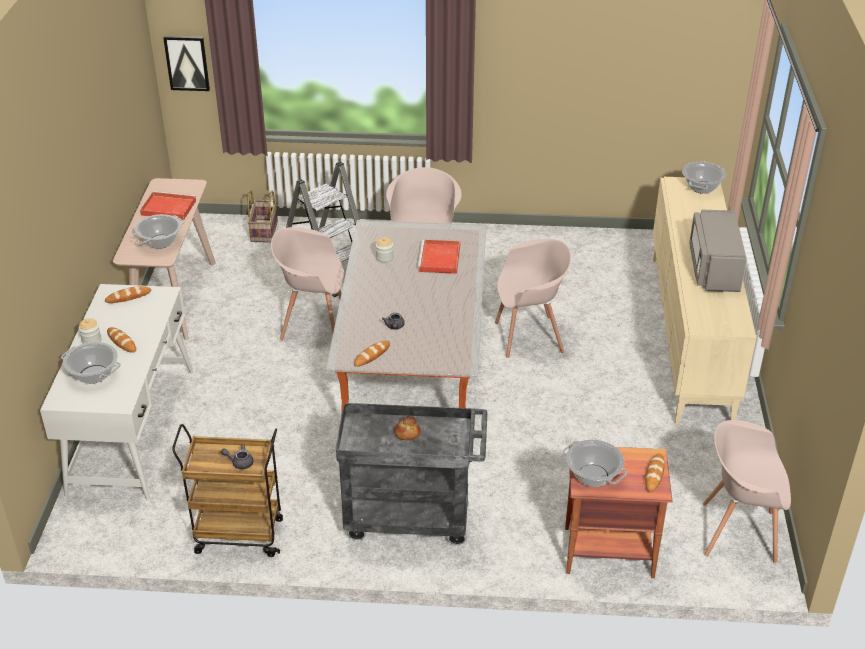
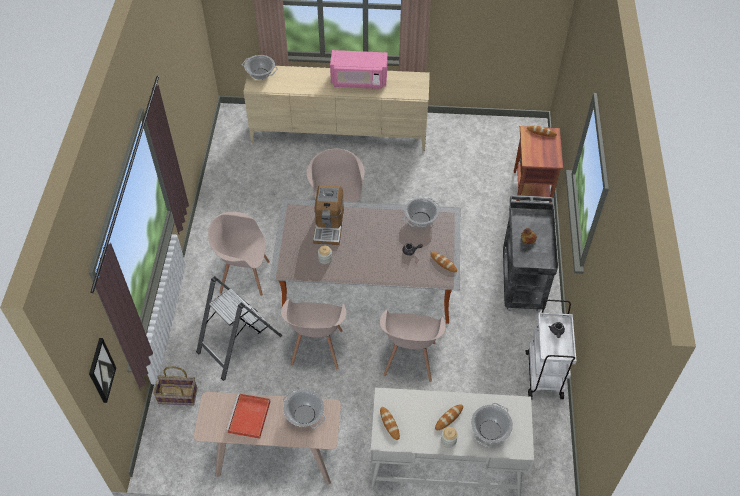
camera: 90 degrees left, 15 degrees up
(238, 536) = (544, 375): brown cart -> white cart
(440, 259) = (329, 225): red tray -> coffee machine
(593, 475) = (546, 157): cooking pot -> cooking pot (421, 219)
(713, 268) = (359, 81): grey microwave -> pink microwave
(737, 533) = (510, 136): beige chair -> beige chair (410, 360)

